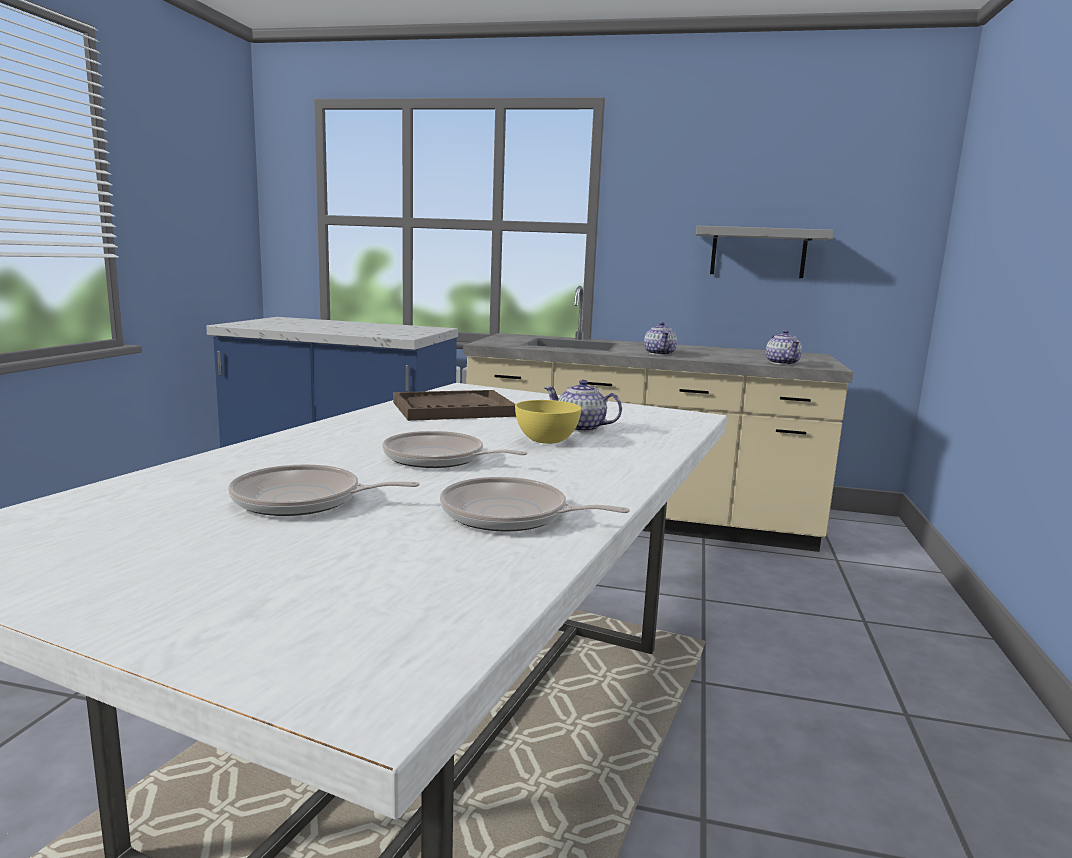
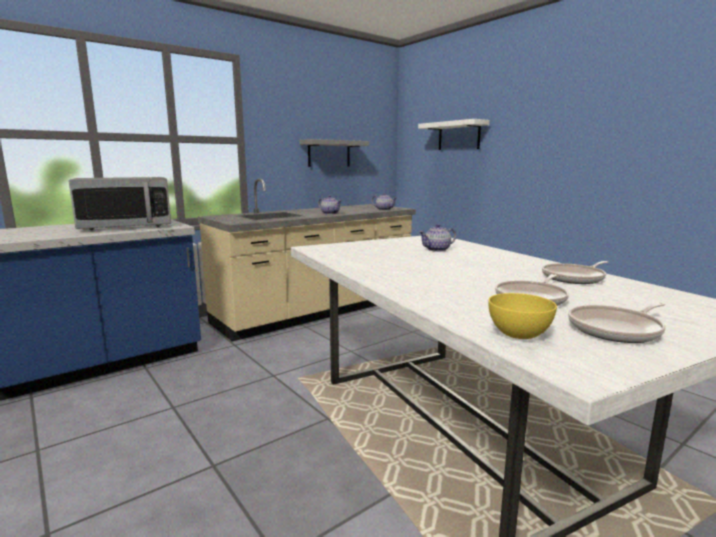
camera: 50 degrees left, 0 degrees up
(374, 330) = (126, 226): none -> microwave
(438, 459) = (472, 272): frying pan -> frying pan (617, 330)
(453, 409) = (365, 256): brown tray -> none
(546, 441) = (456, 256): yellow bowl -> yellow bowl (519, 335)
(1015, 217) = (459, 136): none -> white shelf

